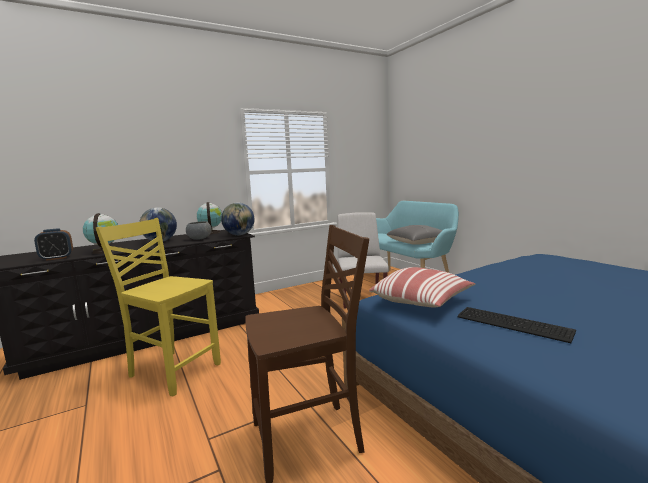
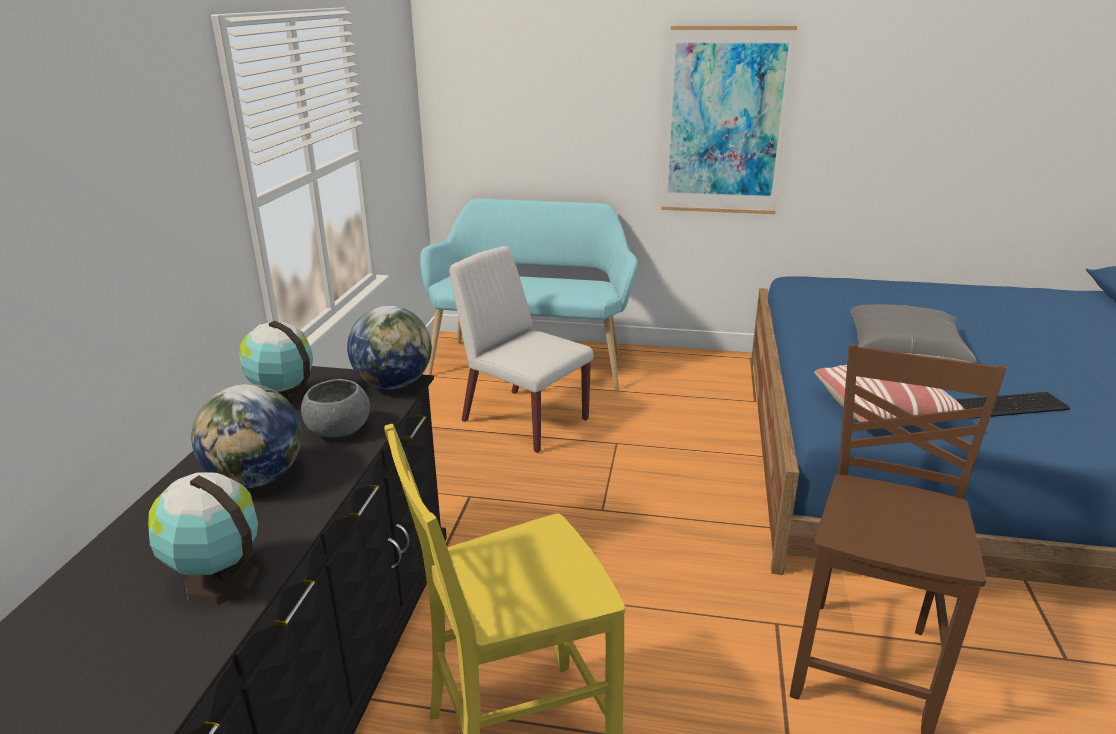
camera: 50 degrees left, 15 degrees up
(57, 258) = (163, 678): alarm clock -> none
(417, 242) = (576, 287): grey pillow -> grey pillow (904, 351)
(517, 155) = (724, 123): none -> picture

